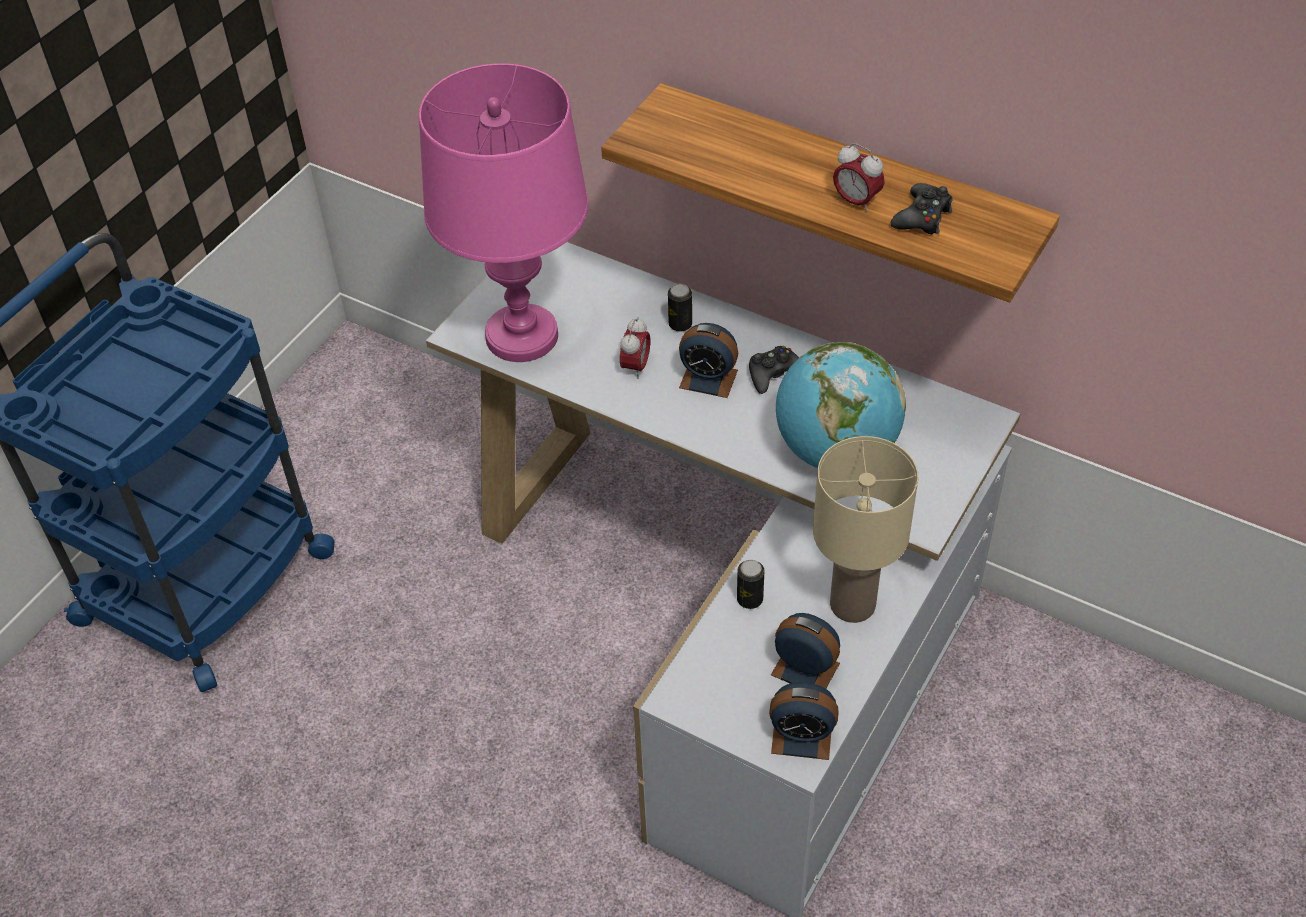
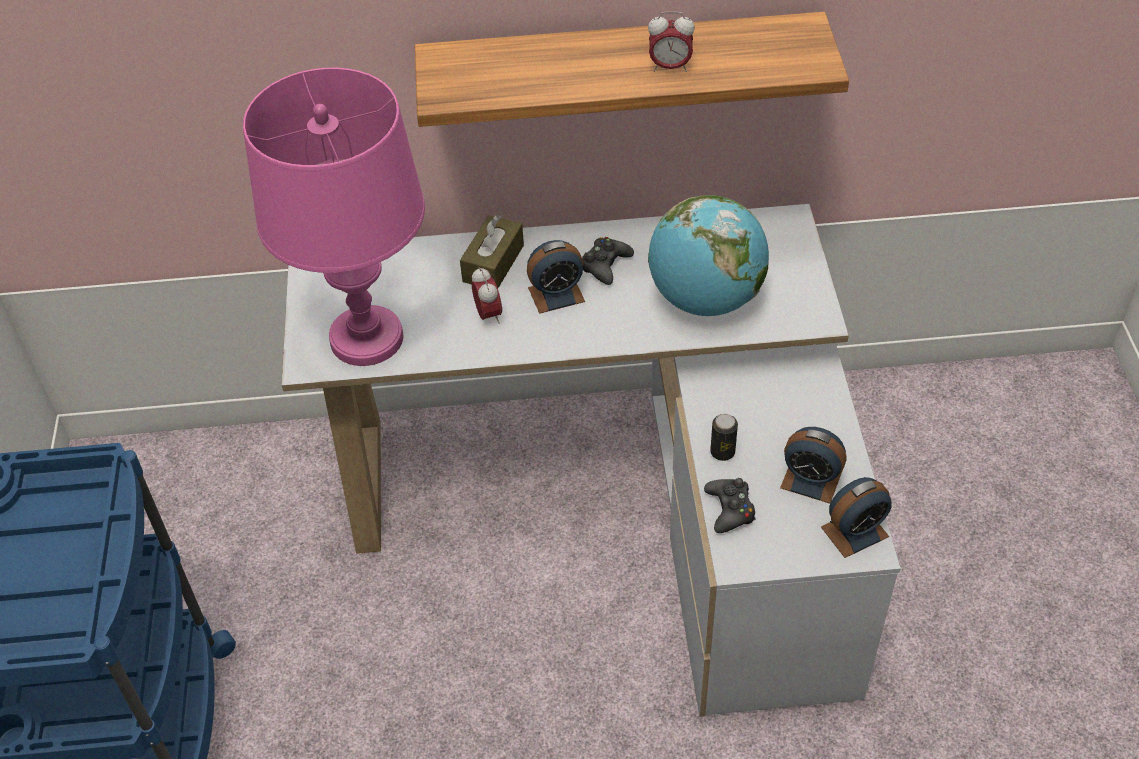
camera: 35 degrees left, 0 degrees up
(680, 324) = (493, 263): can -> brown tissue box
(805, 669) = (811, 480): alarm clock -> alarm clock turned 150 degrees counterclockwise
(853, 605) = (801, 412): beige table lamp -> none
(922, 217) = (731, 56): black game controller -> black game controller (730, 509)

